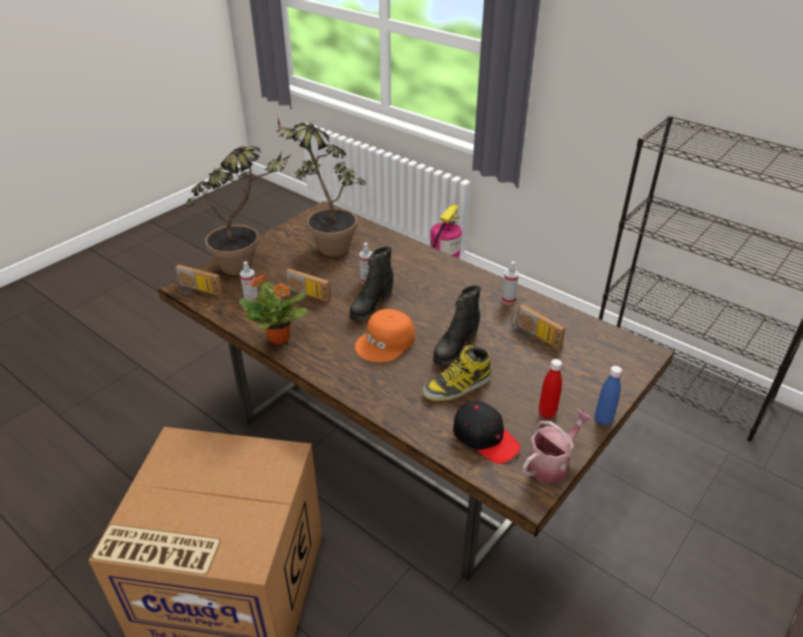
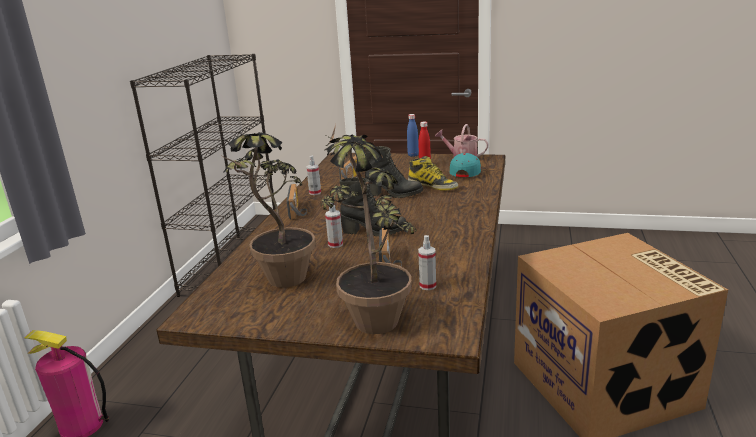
camera: 115 degrees left, 15 degrees down
(196, 291) = (451, 325): radio -> radio (298, 211)
(279, 338) = (464, 251): potted plant -> none
(386, 342) = (415, 214): orange cap -> none
(485, 437) = (466, 171): black cap -> turquoise cap

